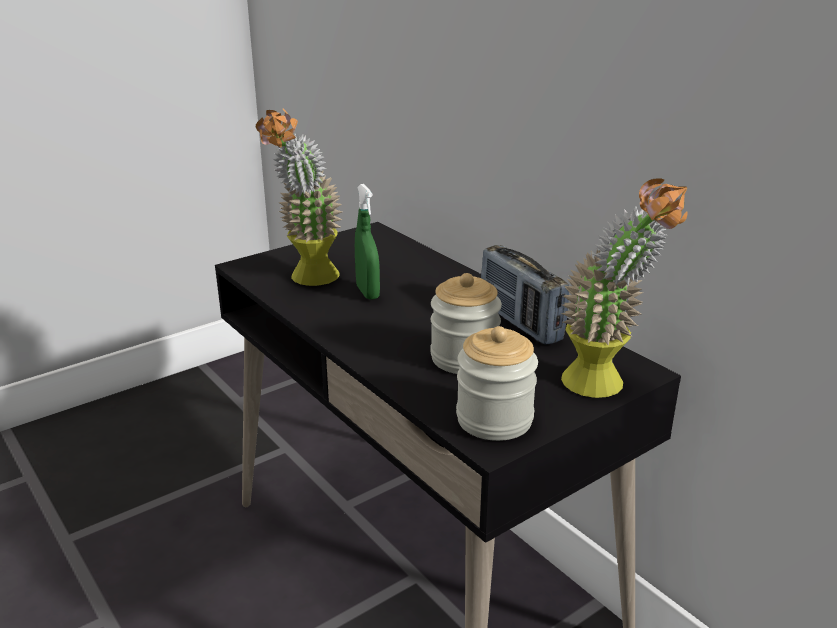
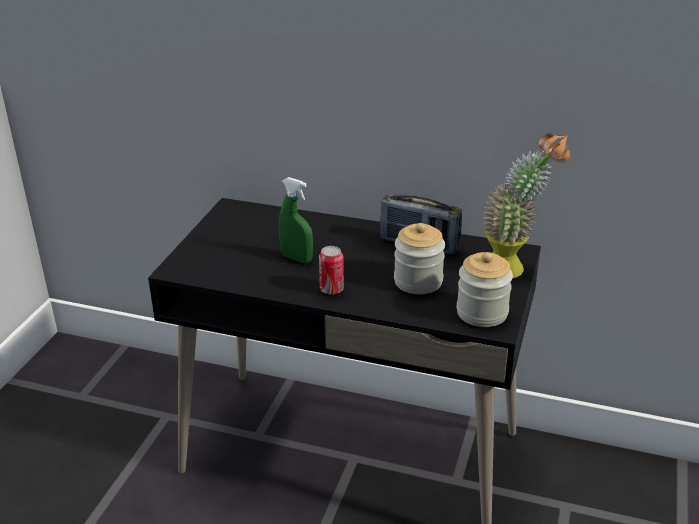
camera: 35 degrees left, 5 degrees up
(308, 281) = (241, 265): potted plant -> none
(359, 332) = (331, 290): none -> can

